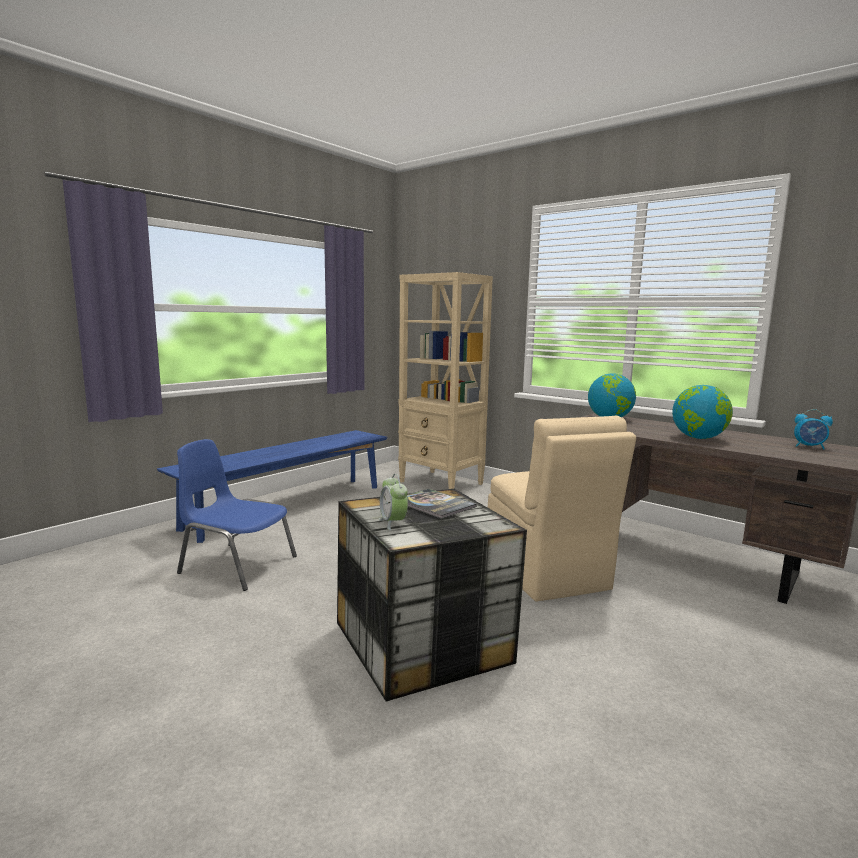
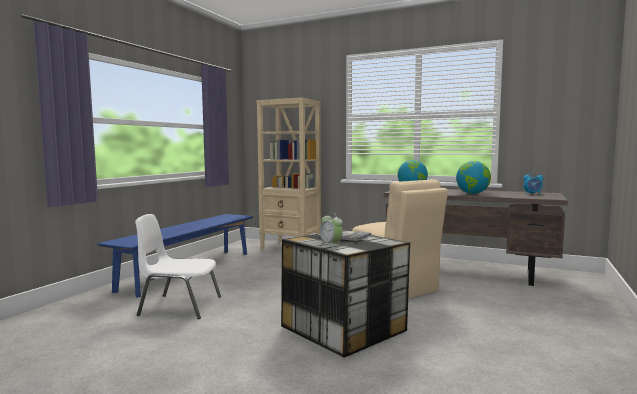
camera: 15 degrees left, 5 degrees down
(236, 565) = (179, 306): blue chair -> white chair

